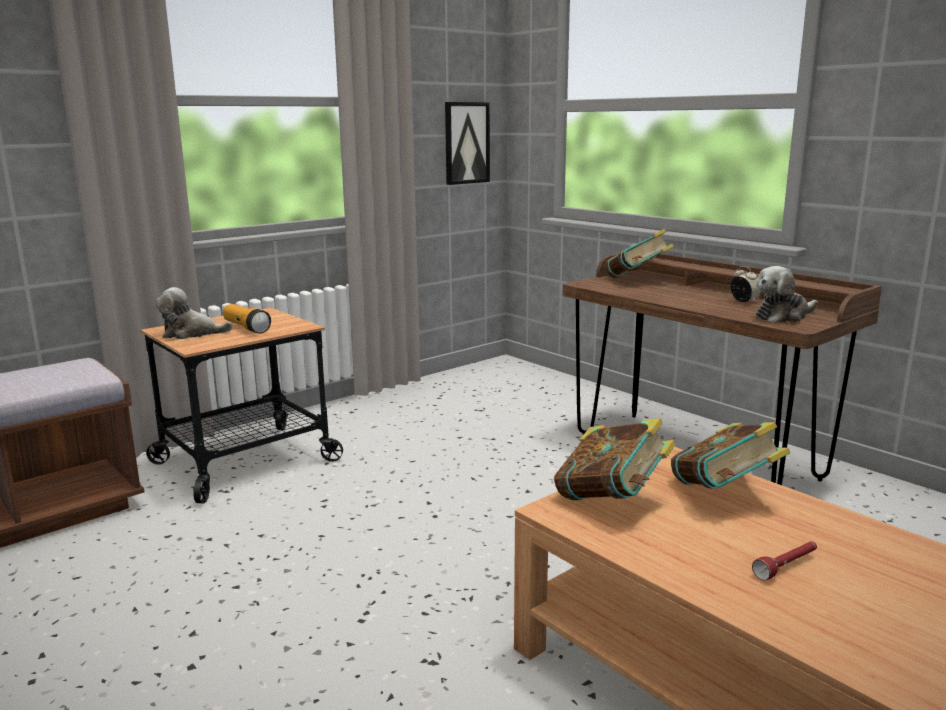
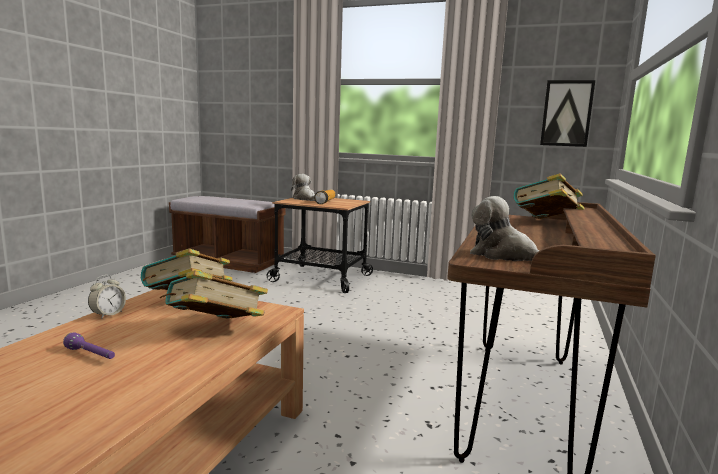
camera: 60 degrees right, 5 degrees down
(744, 301) = (542, 246): alarm clock -> alarm clock (108, 314)
(786, 566) = (91, 355): red flashlight -> purple flashlight

